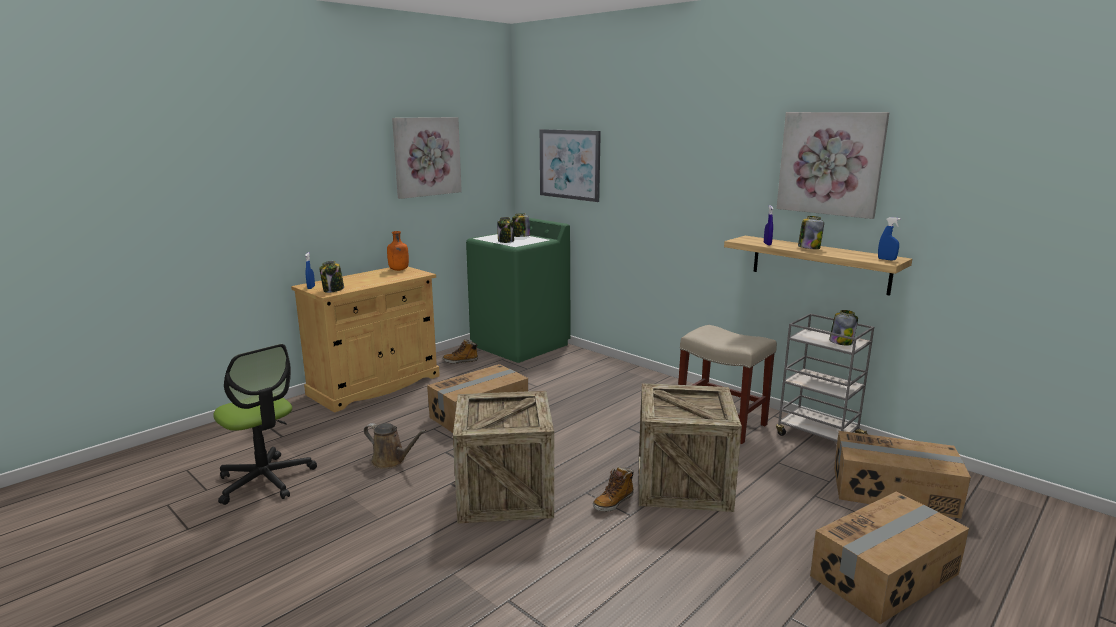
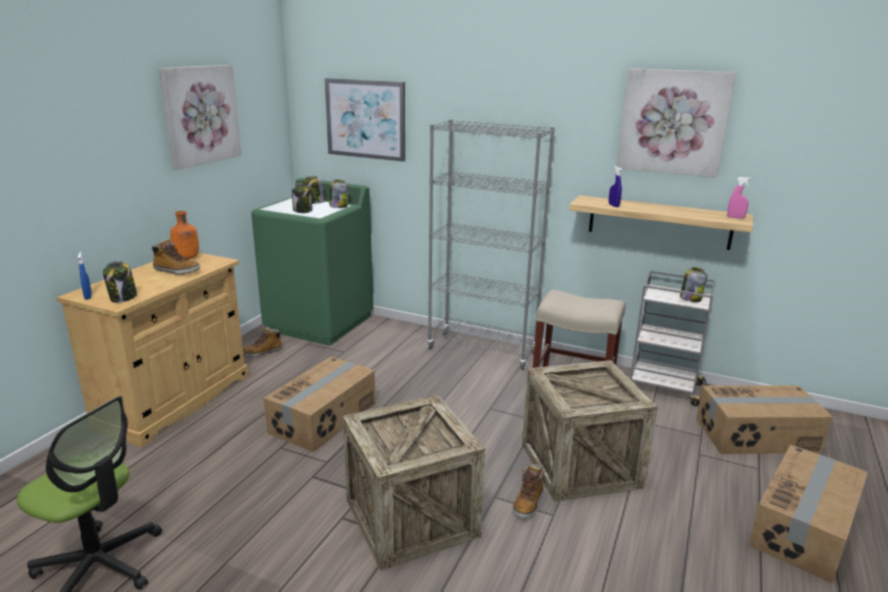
camera: 20 degrees left, 5 degrees up
(384, 277) = (176, 271): none -> boot
(391, 461) = (253, 502): brown watering can -> none
(652, 383) = (482, 351): none -> grey bookcase
(808, 248) = (655, 208): jar -> jar (338, 206)
(886, 259) = (735, 217): blue spray bottle -> pink spray bottle

